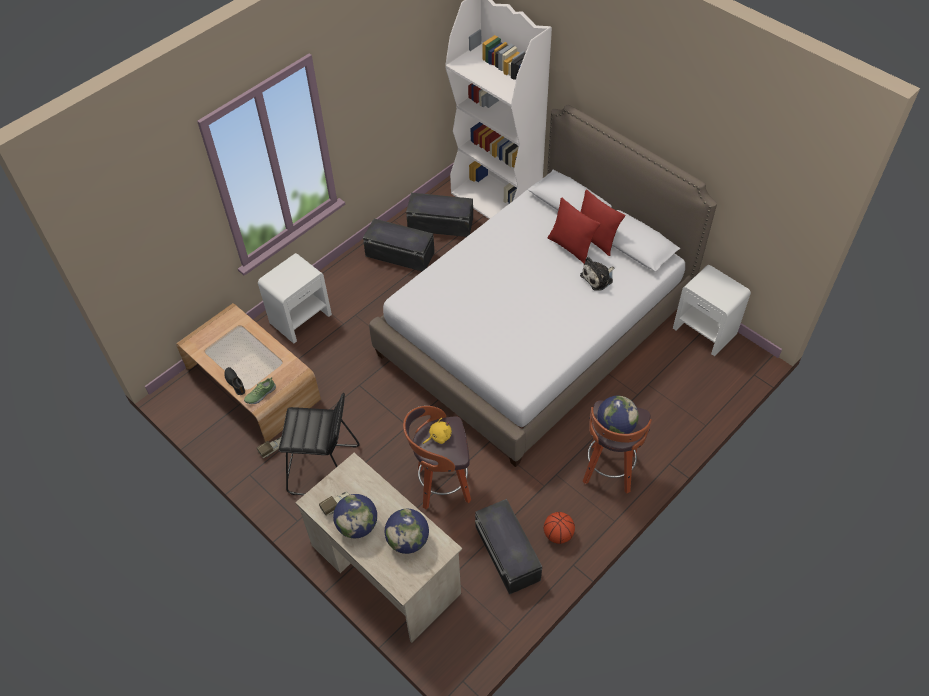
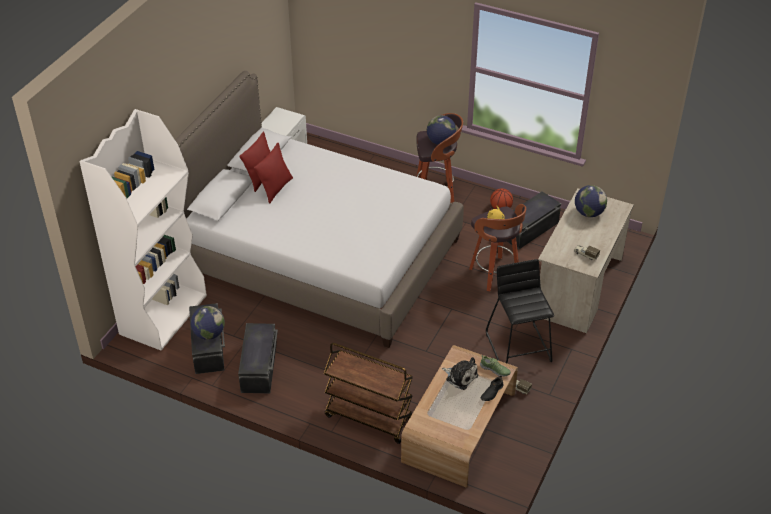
camera: 110 degrees left, 10 degrees down
(301, 318) = (368, 418): white nightstand -> brown cart
(357, 525) = (594, 240): globe -> globe (209, 334)
(598, 278) = (304, 169): plush toy -> plush toy (460, 376)

